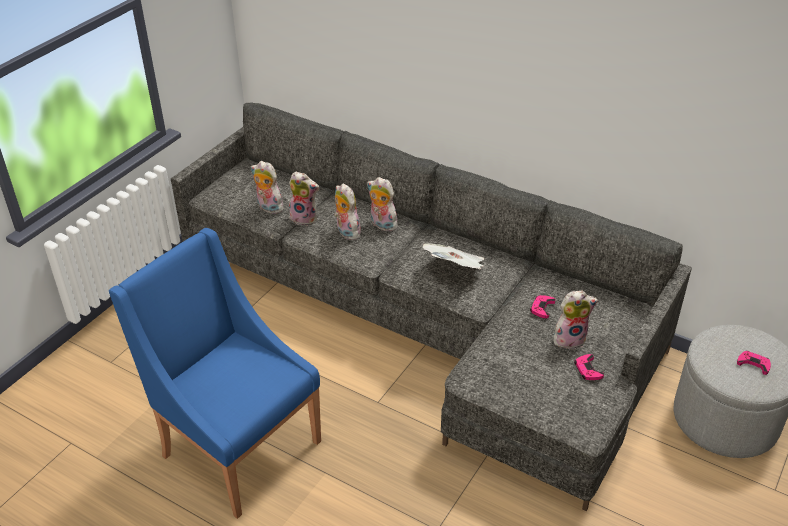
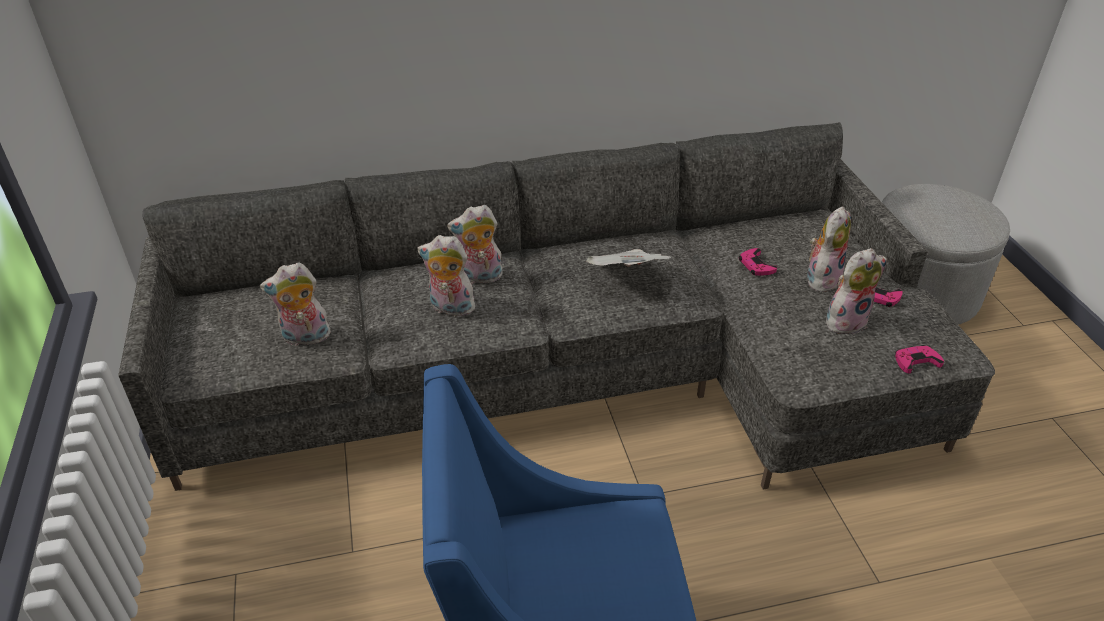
camera: 45 degrees left, 0 degrees up
(305, 218) = (371, 323): plush toy -> plush toy (845, 320)
(753, 364) = (957, 212): pink game controller -> pink game controller (916, 361)

